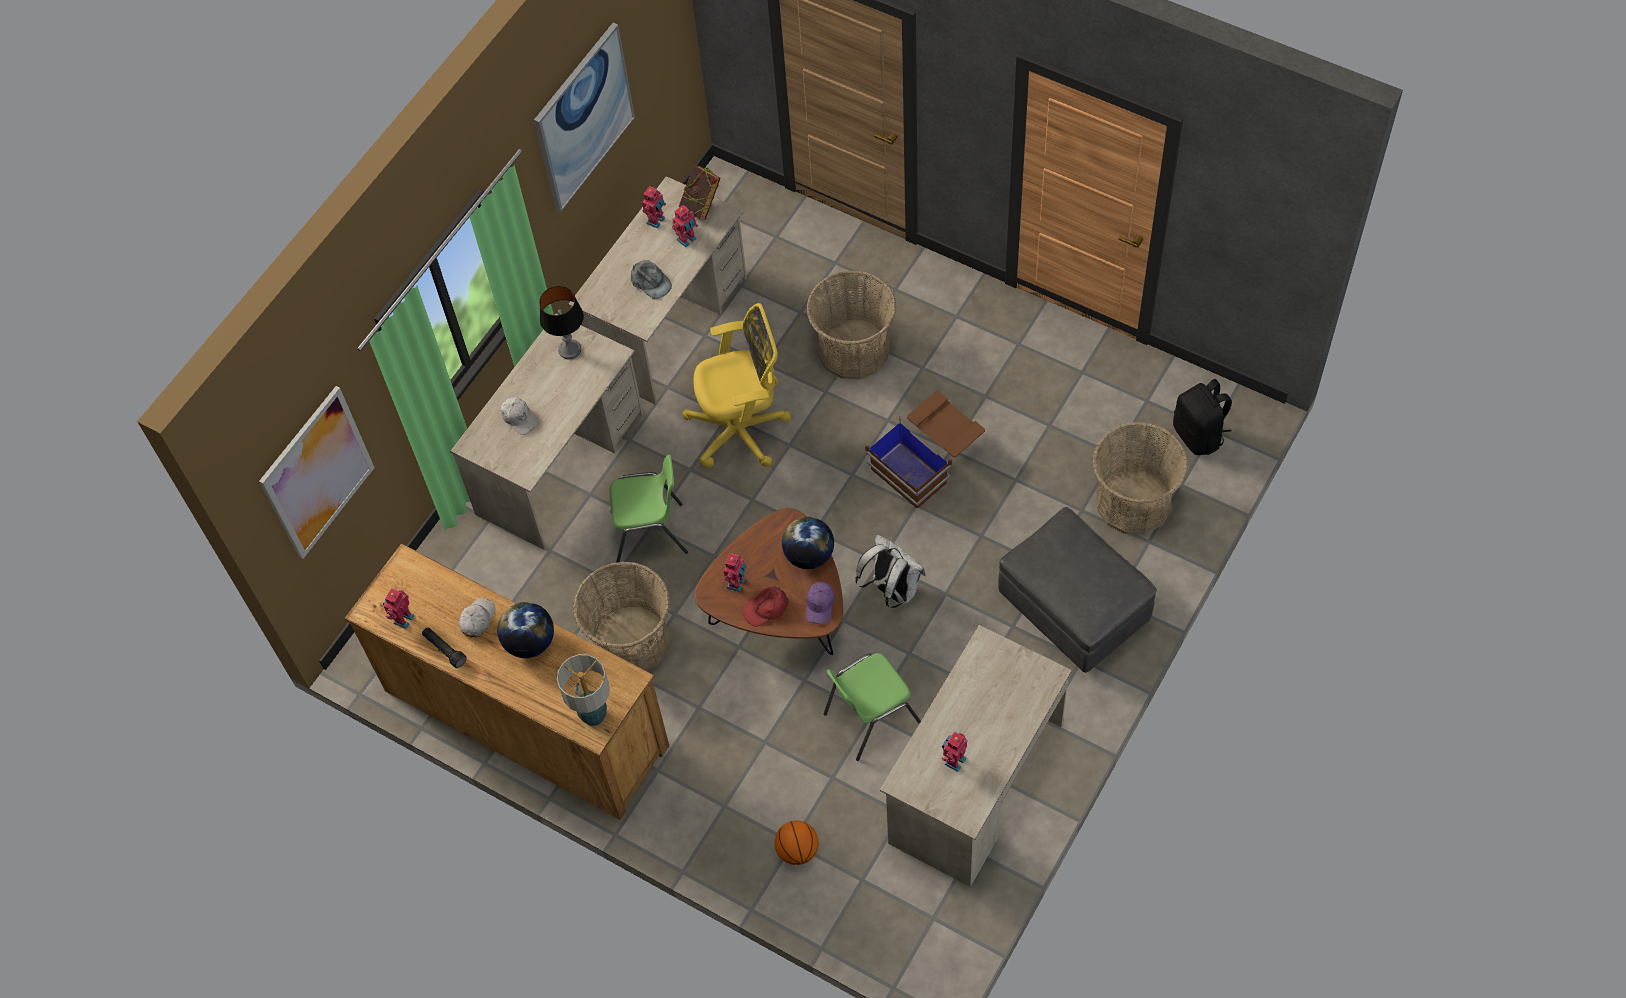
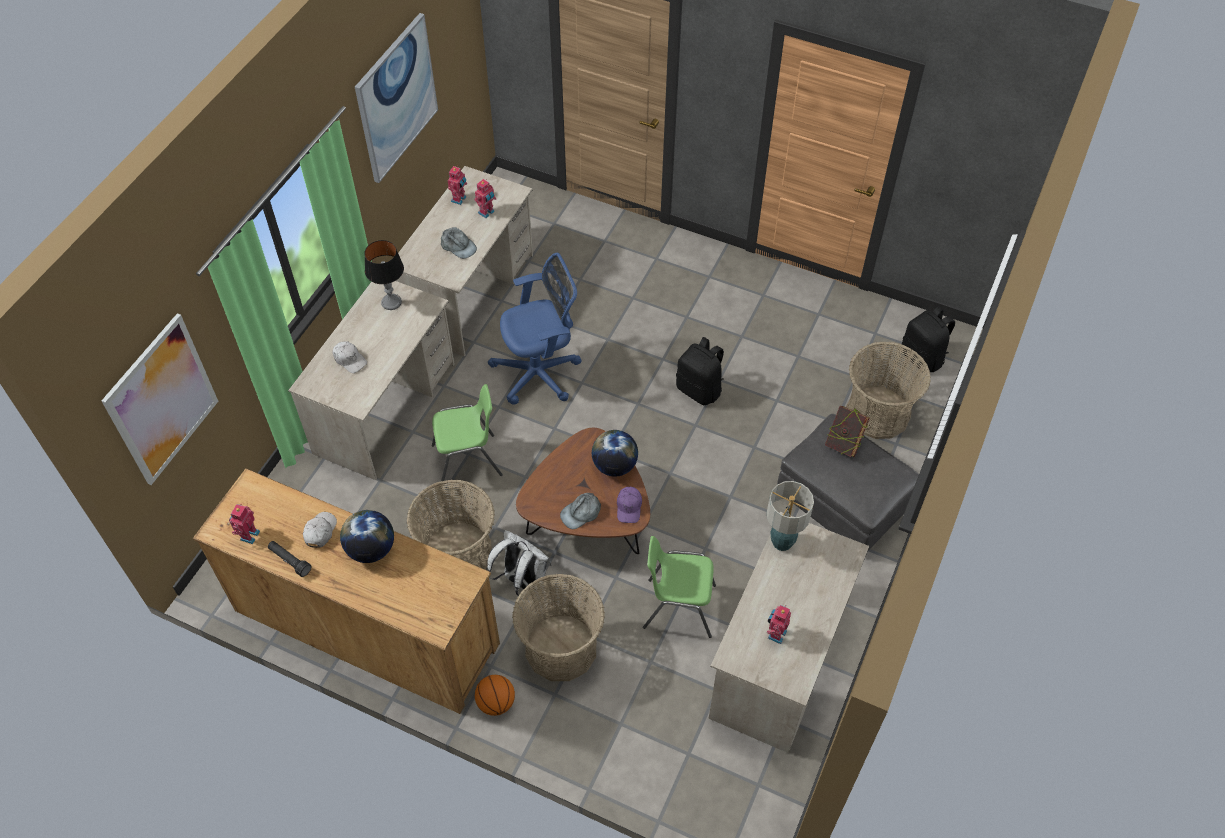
camera: 10 degrees left, 5 degrees down
(594, 716) = (436, 613): table lamp -> table lamp (782, 542)
(701, 206) = (496, 186): book -> book (843, 443)
(737, 583) = (553, 493): toy robot -> none
(742, 430) = (540, 373): yellow office chair -> blue office chair
(766, 608) = (581, 513): red cap -> grey cap
(797, 850) = (626, 730): basketball -> basketball (496, 702)
(853, 349) = (627, 305): basket -> basket (561, 648)
(870, 718) = (678, 606): green chair -> green chair turned 45 degrees clockwise
(892, 590) = (684, 496): white backpack -> white backpack (522, 580)
(926, 461) = (700, 389): brown storage box -> black backpack

